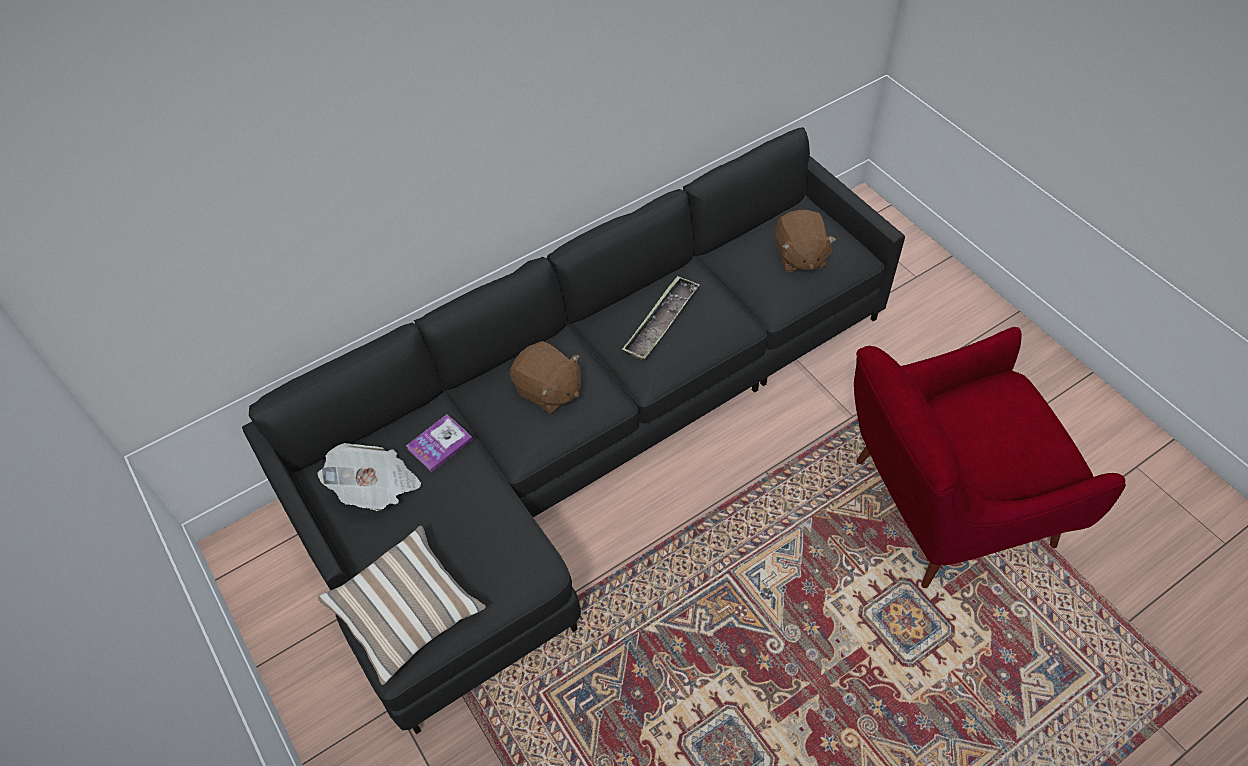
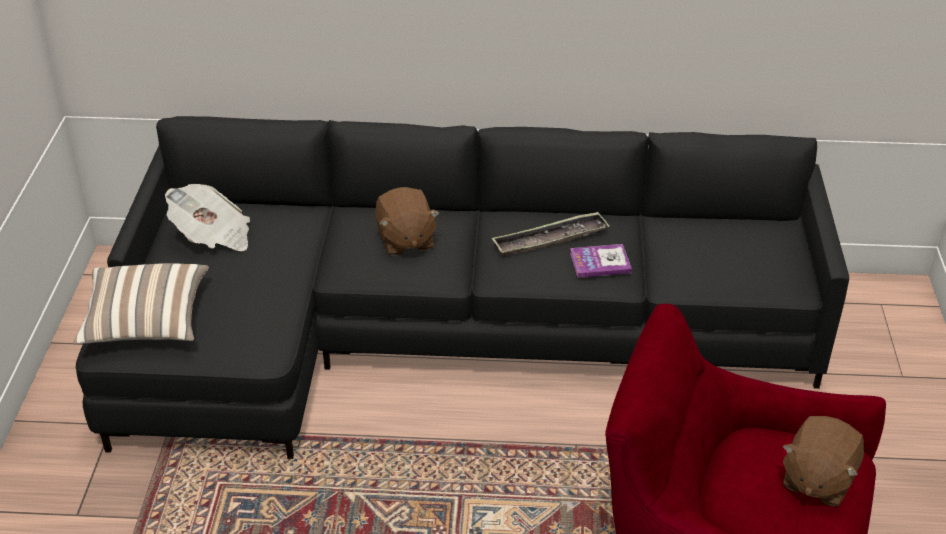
camera: 35 degrees right, 15 degrees down
(439, 444) = (287, 233): book -> book (600, 262)
(799, 256) = (734, 255): brown plush toy -> brown plush toy (817, 479)

